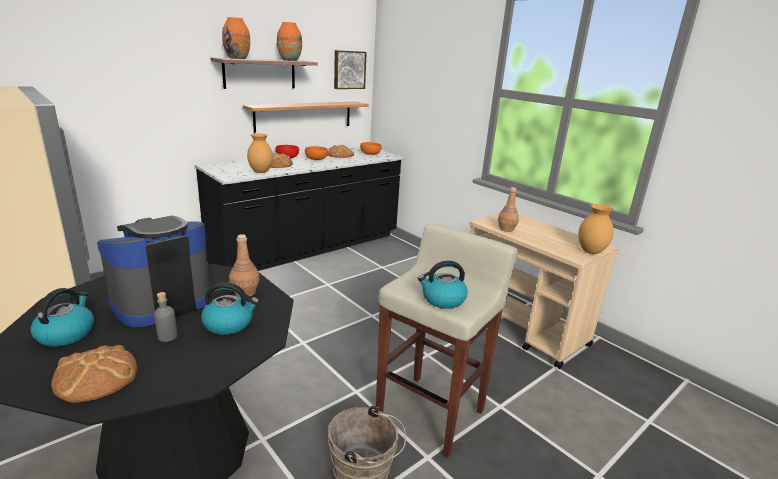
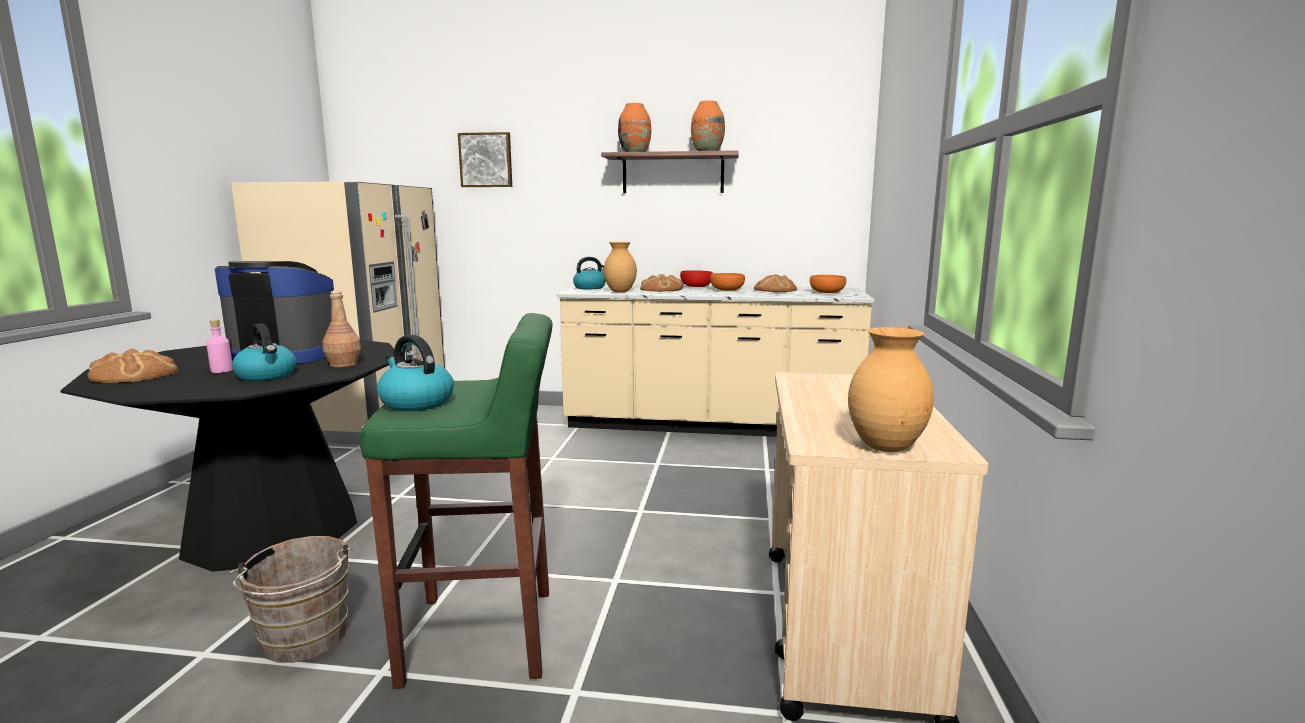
camera: 50 degrees right, 10 degrees down
(66, 334) = (201, 355): kettle -> kettle (590, 288)
(167, 336) = (222, 370): grey bottle -> pink bottle
(304, 116) = (738, 232): shelf -> none
(309, 249) = (710, 425): black counter -> beige counter
(349, 70) = (822, 165): picture -> picture (486, 160)
(431, 413) = (483, 636): beige stool -> green stool
(506, 229) = (806, 390): brown bottle -> none

